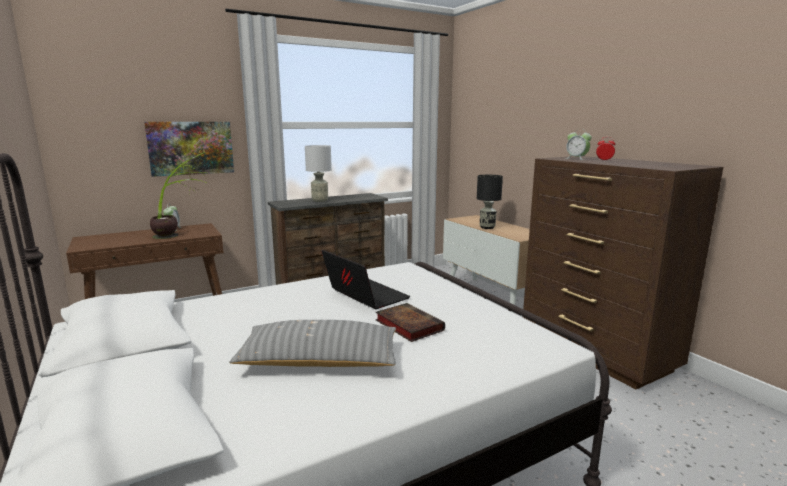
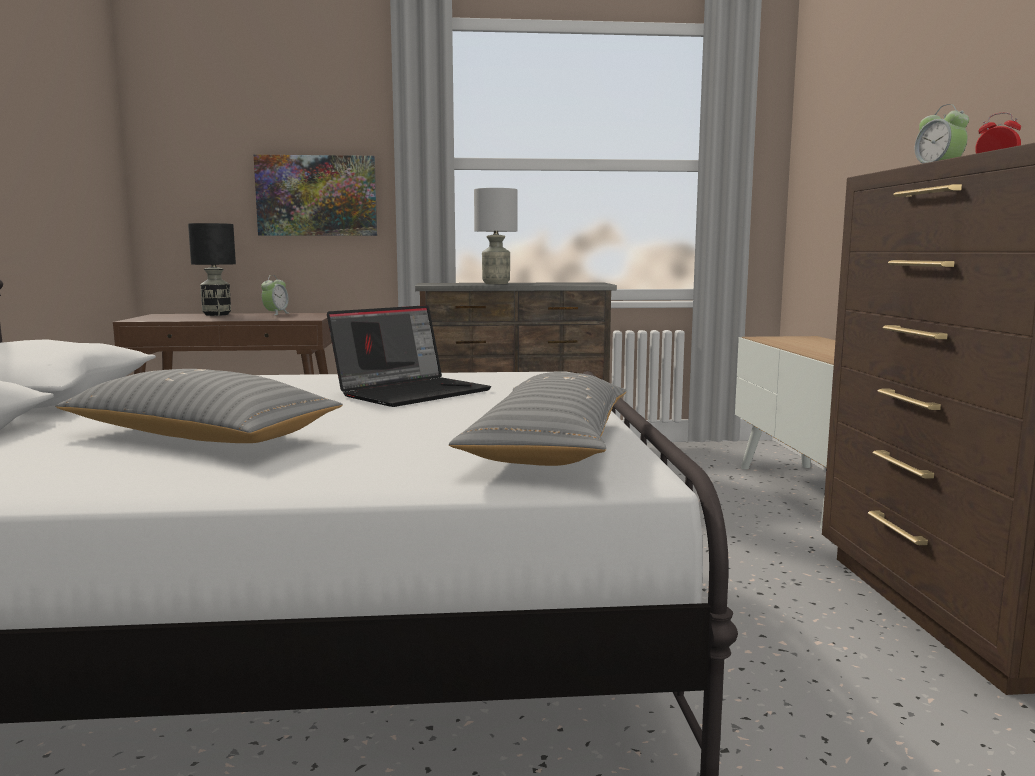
camera: 25 degrees right, 5 degrees down
(180, 235) = (269, 318): potted plant -> none
(364, 296) = (412, 392): laptop -> laptop turned 60 degrees clockwise
(407, 325) = (408, 423): book -> none
(487, 227) = (804, 348): black table lamp -> black table lamp (217, 314)
(500, 331) = (550, 446): none -> grey pillow

